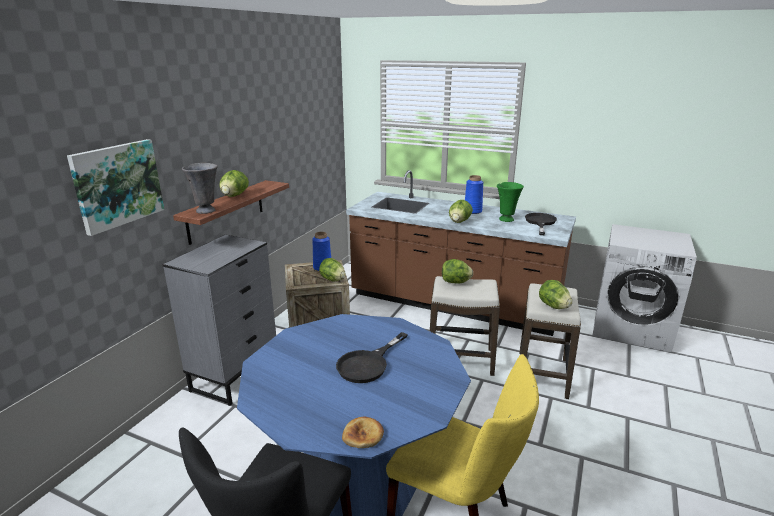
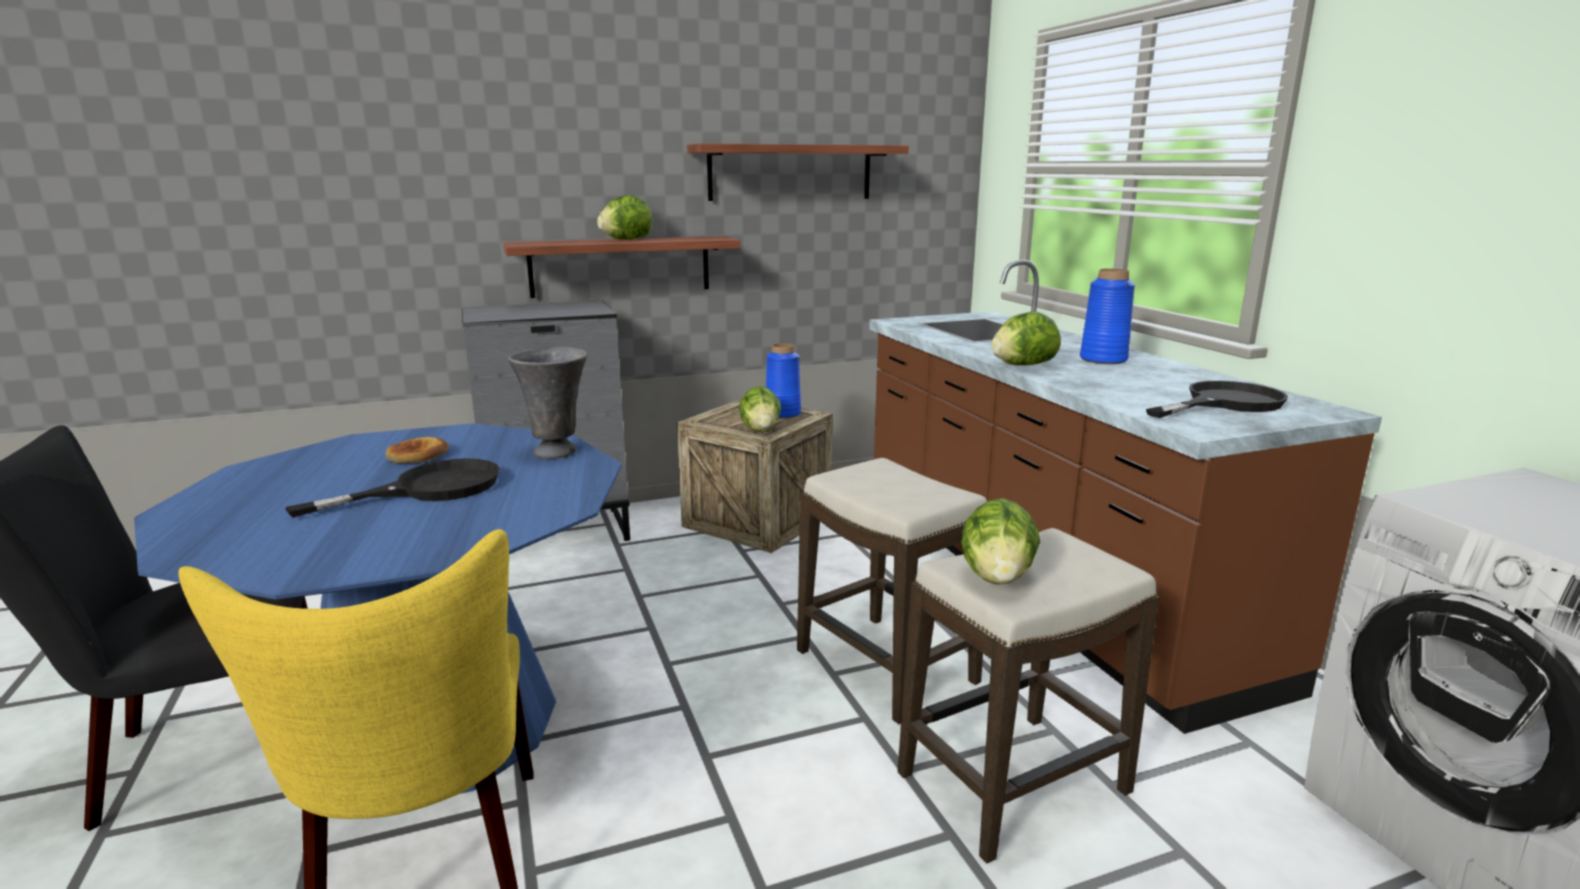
camera: 45 degrees right, 5 degrees down
(117, 185) = (404, 171): picture -> none
(206, 210) = (543, 243): grey vase -> grey vase (557, 452)
(286, 139) = (790, 172): none -> shelf
(363, 435) = (200, 547): bread -> bread (417, 456)
(368, 364) = (429, 489): black frying pan -> black frying pan turned 150 degrees clockwise
(456, 282) = (891, 474): lettuce -> none
(506, 219) = (1147, 382): green vase -> none

